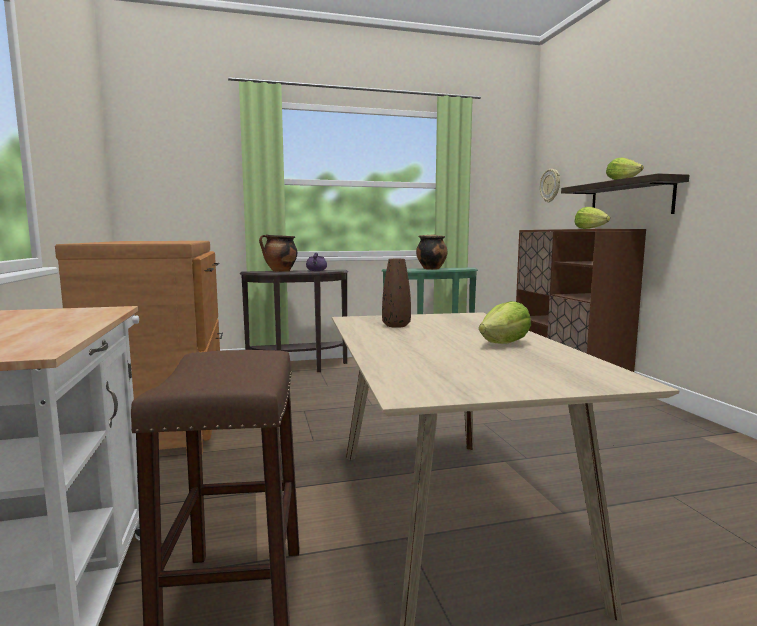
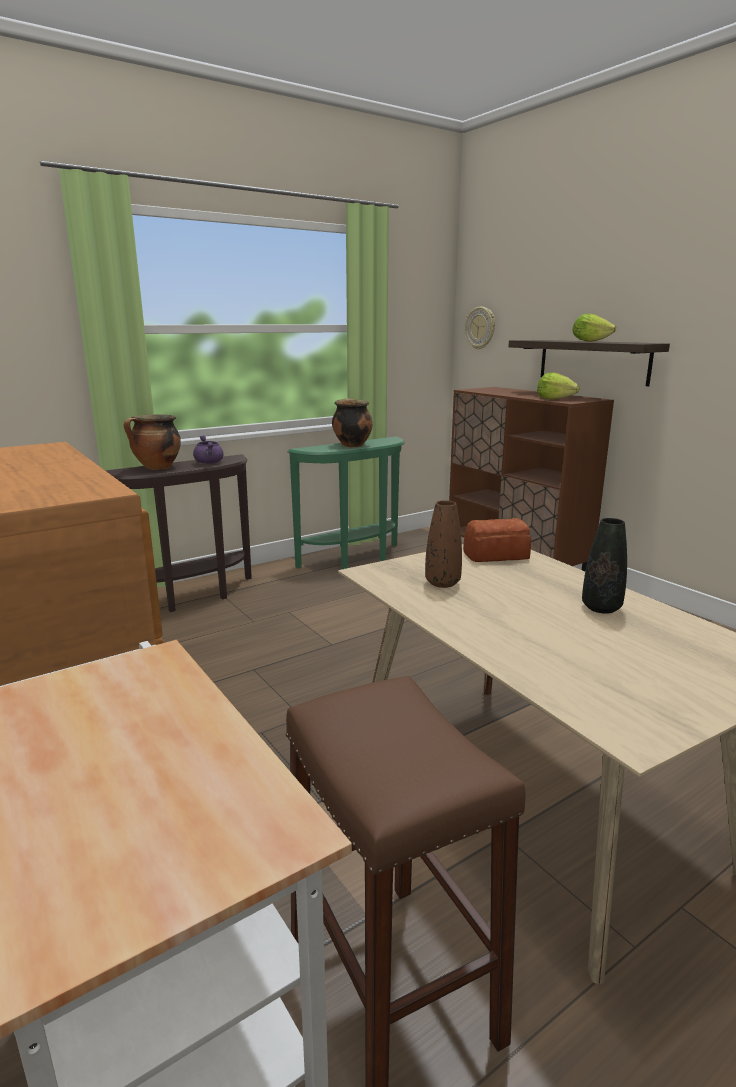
camera: 20 degrees left, 10 degrees up
(464, 318) = (497, 555): none -> bread
(505, 343) = (601, 608): lettuce -> black vase

